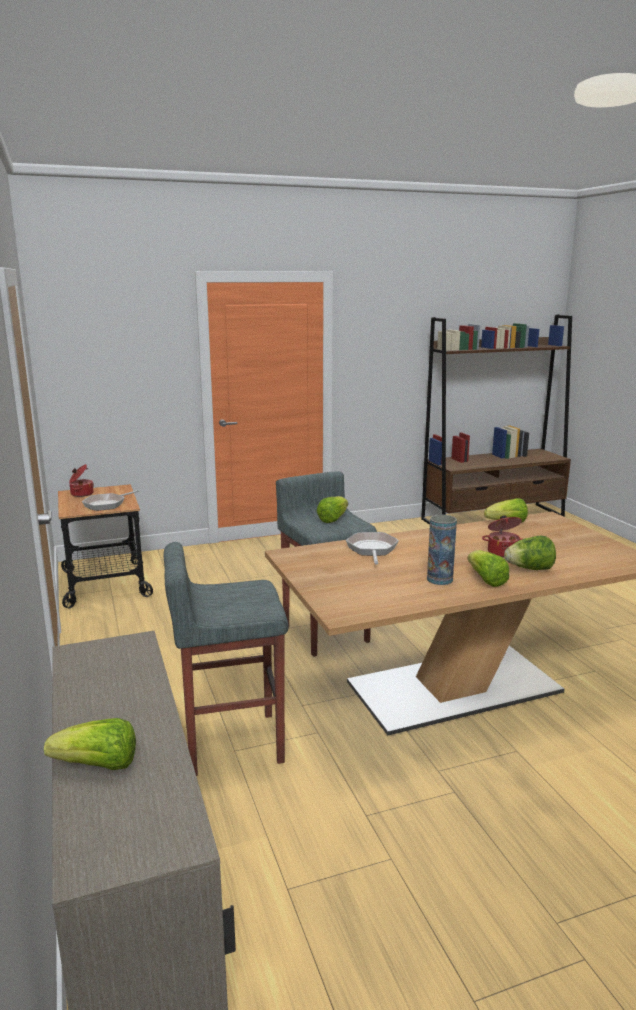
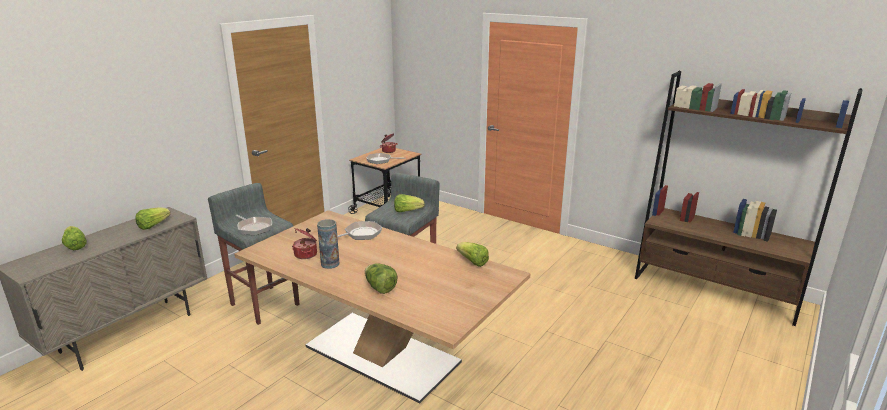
camera: 55 degrees right, 5 degrees up
(247, 603) = (254, 228): none -> frying pan
(486, 580) = (343, 278): lettuce -> lettuce (153, 225)
(503, 552) = (404, 273): cooking pot -> cooking pot (306, 254)

